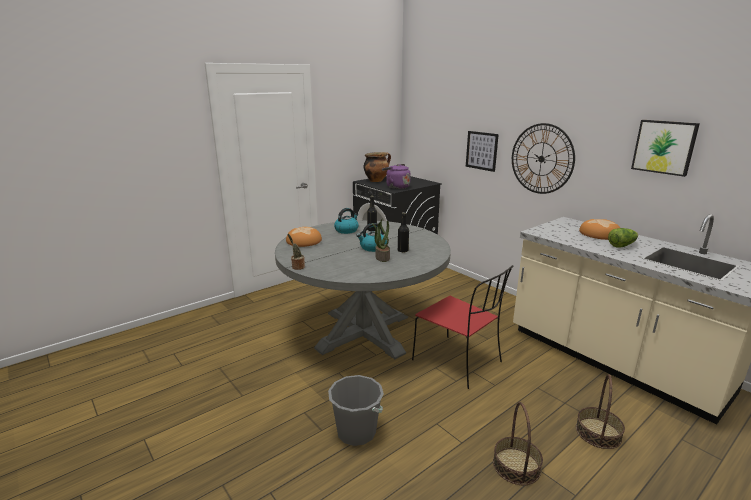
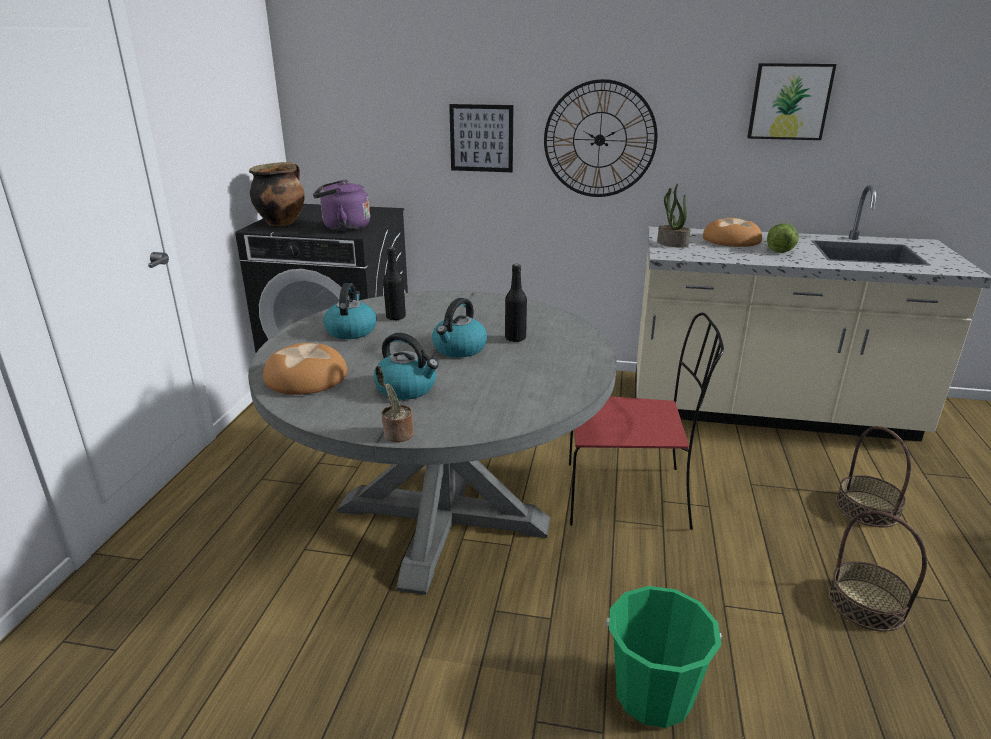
camera: 40 degrees left, 5 degrees up
(328, 255) = (407, 388): none -> kettle
(356, 432) = (653, 695): grey bucket -> green bucket
(382, 257) = (507, 361): potted plant -> potted plant (672, 244)

